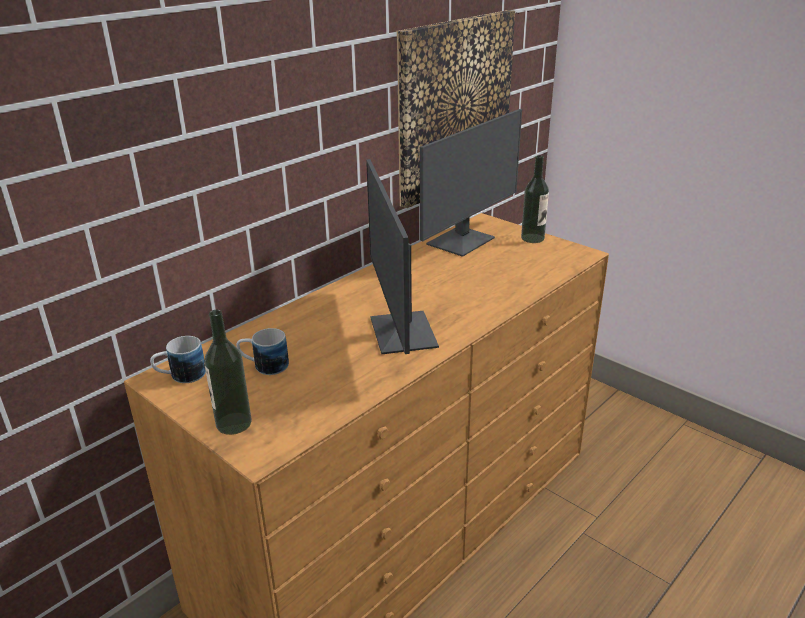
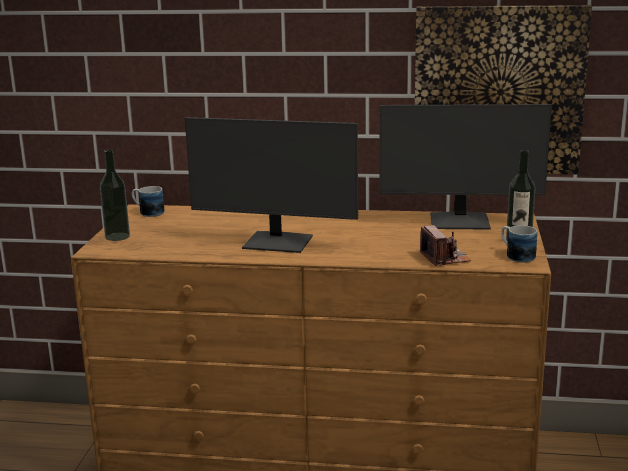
camera: 55 degrees right, 10 degrees down
(264, 366) = (184, 224): mug -> mug (516, 255)
(401, 333) = (277, 243): monitor -> monitor turned 120 degrees counterclockwise
(537, 276) = (445, 258): none -> camera

